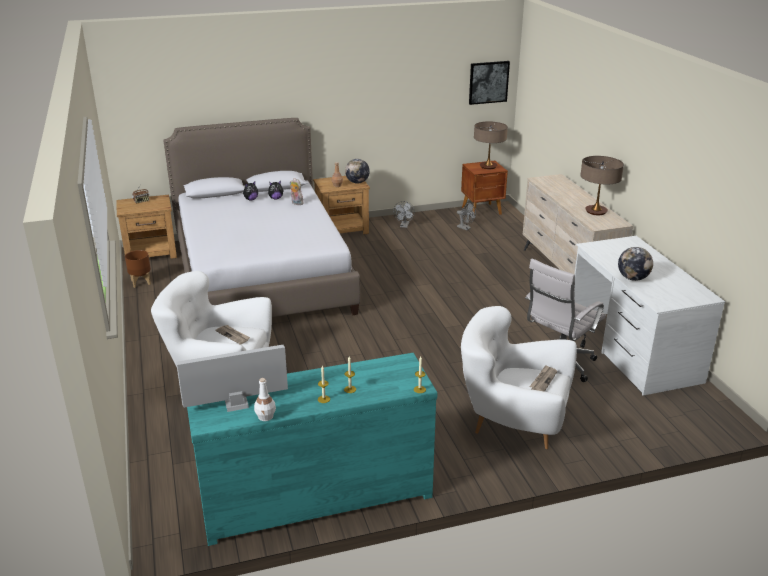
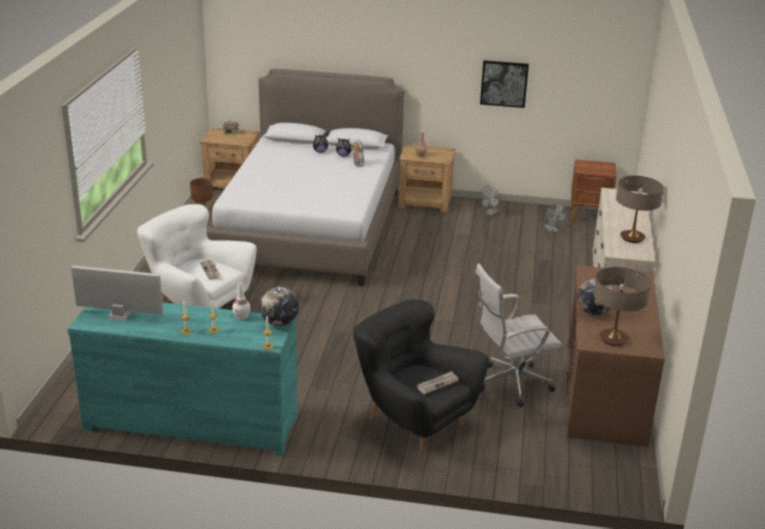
camera: 25 degrees right, 0 degrees up
(266, 416) = (131, 331): white bottle -> white bottle (242, 316)
(357, 182) = (443, 156): globe -> globe (279, 323)
(488, 82) = (614, 74): picture -> picture (504, 83)
(488, 166) = (599, 168): table lamp -> table lamp (613, 339)
(513, 422) = (414, 420): white armchair -> black armchair
(632, 349) = (604, 393): white desk -> brown desk

